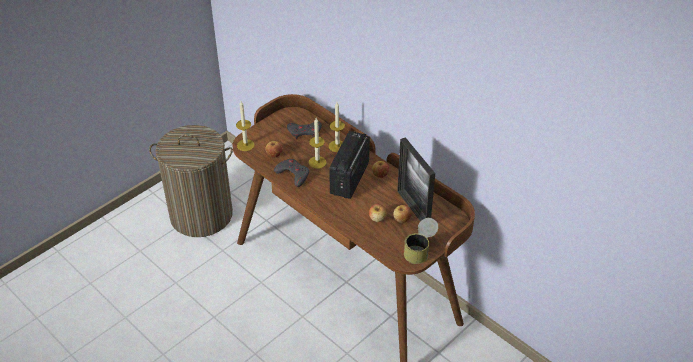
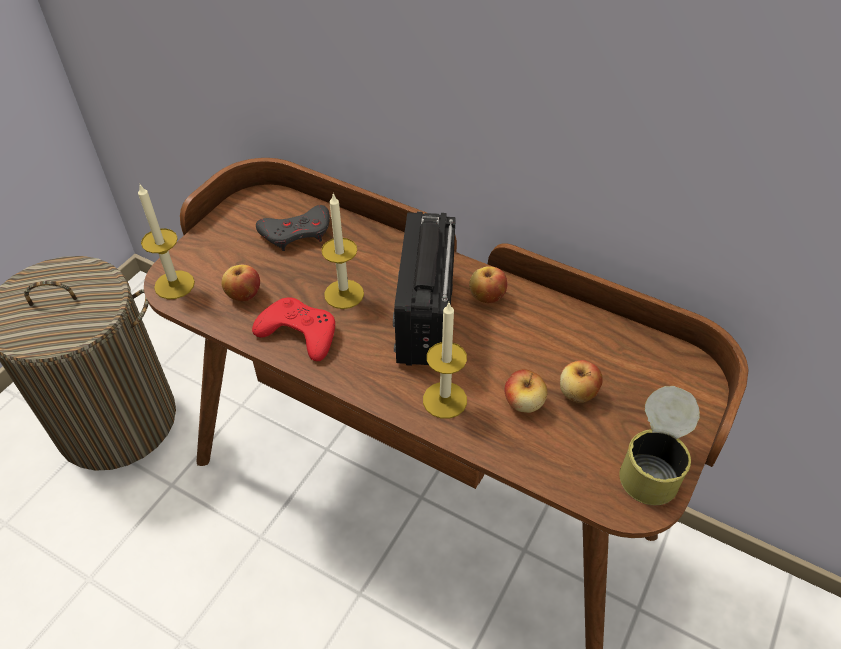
camera: 15 degrees left, 5 degrees up
(293, 174) = (299, 333): grey game controller -> red game controller
(337, 146) = (374, 250): candle -> candle (444, 400)
(413, 208) = (589, 359): picture frame -> none

